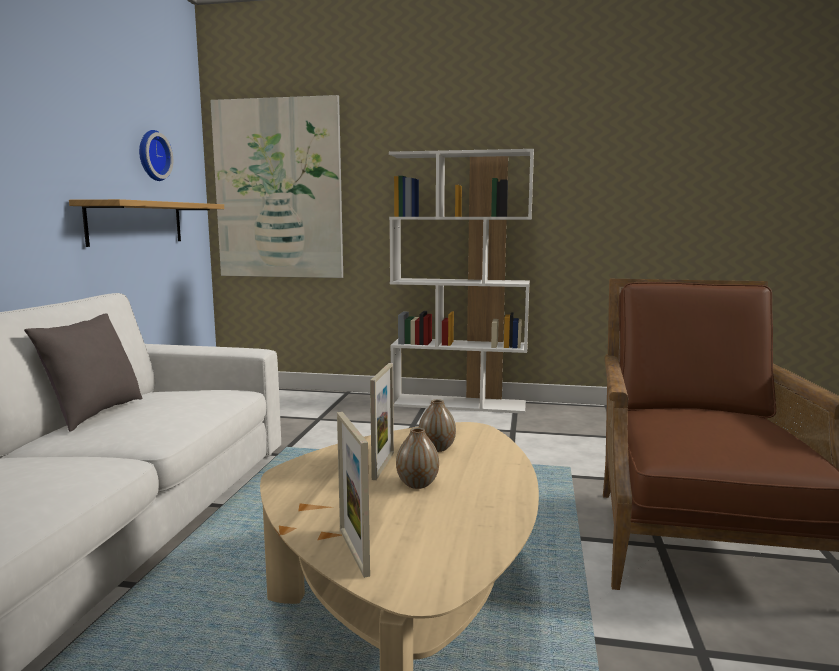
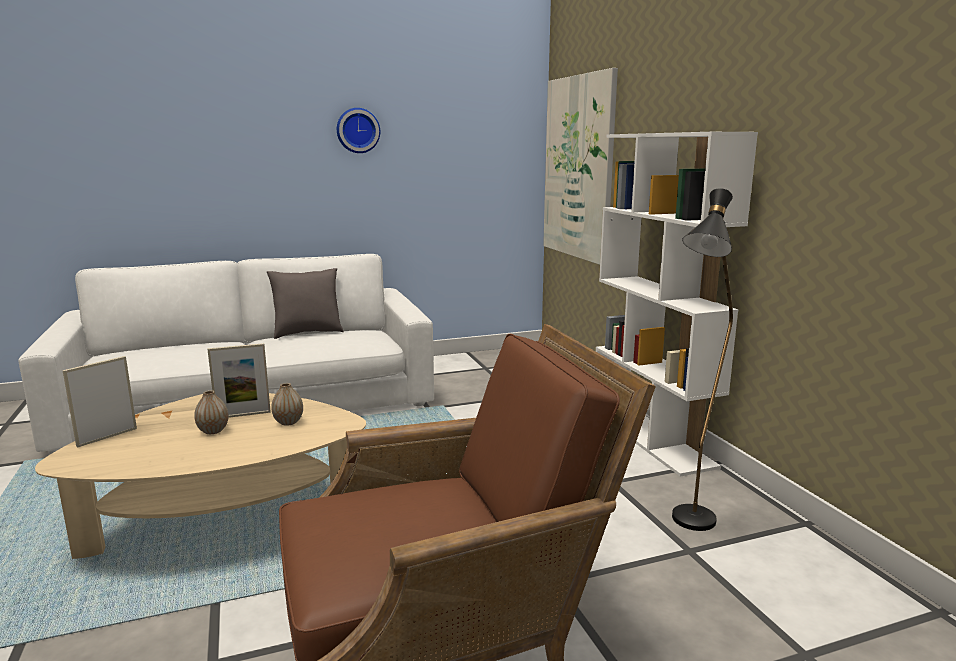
camera: 60 degrees right, 5 degrees up
(136, 223) = (441, 198): shelf -> none
(152, 155) = (467, 141): wall clock -> wall clock (357, 130)
(591, 429) = (689, 527): none -> black floor lamp

